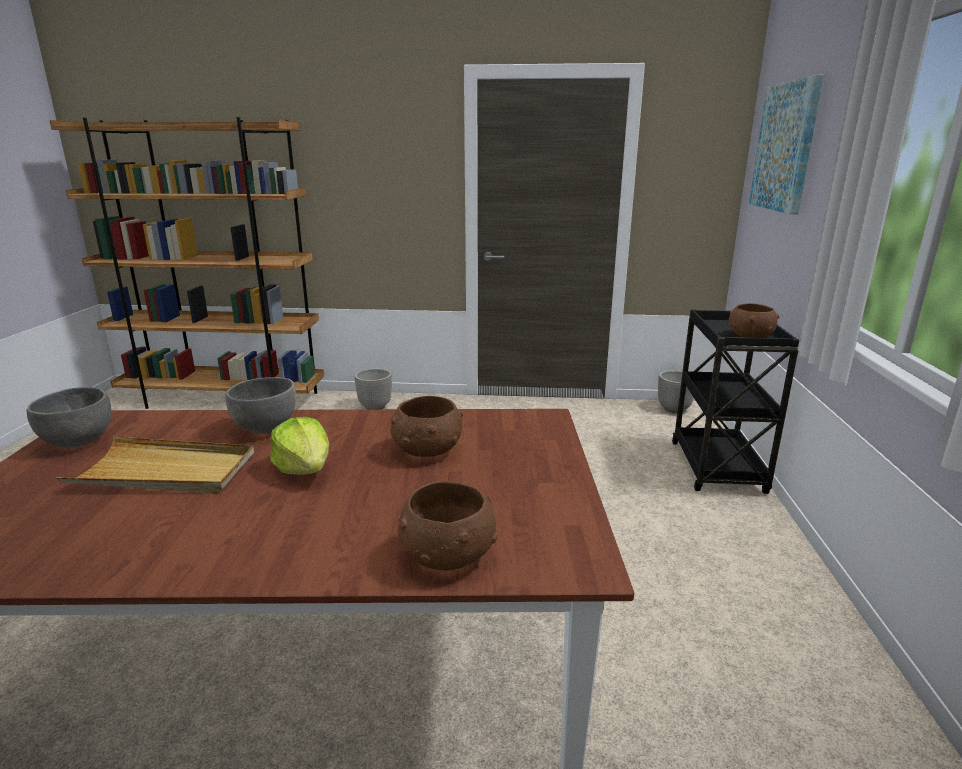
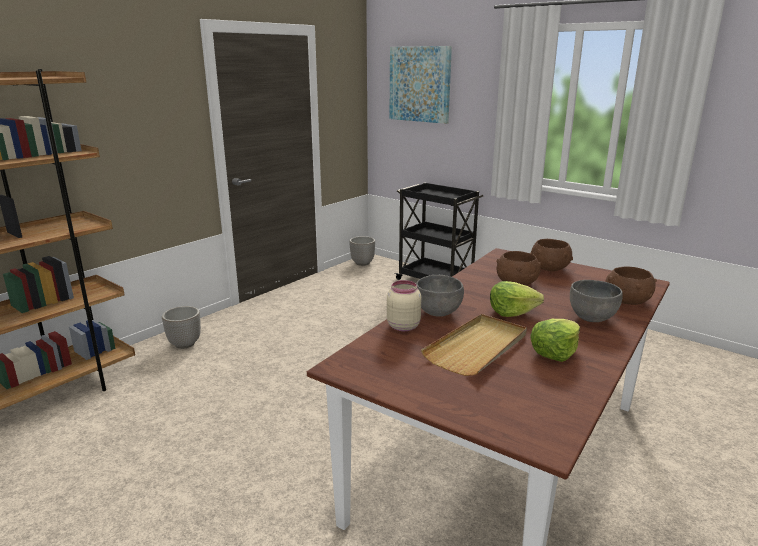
camera: 55 degrees left, 0 degrees up
(78, 442) = (387, 372): grey bowl -> grey bowl (591, 318)
(168, 525) = (554, 352): none -> lettuce
(210, 421) = (402, 326): none -> beige jar
(750, 336) = (448, 196): brown bowl -> brown bowl (549, 268)

